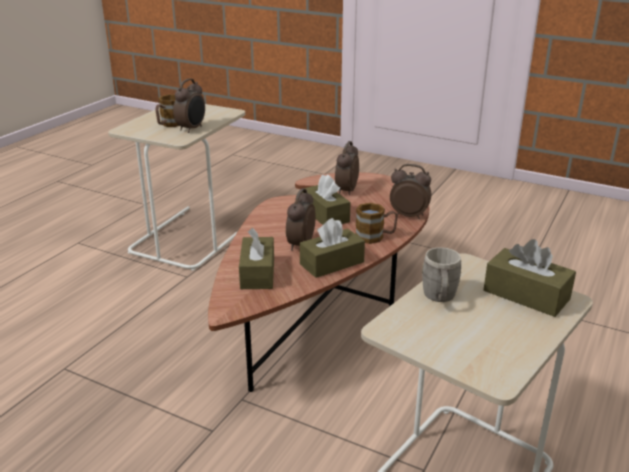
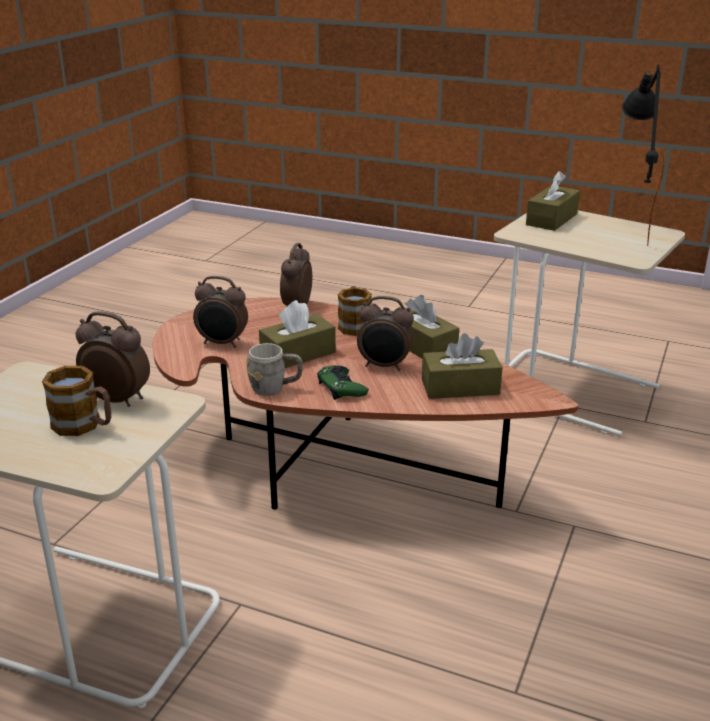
camera: 95 degrees left, 0 degrees up
(270, 228) = (341, 388): none -> green game controller
(439, 298) = (576, 244): grey mug -> grey mug (275, 388)
(492, 346) = (628, 232): none -> black table lamp

